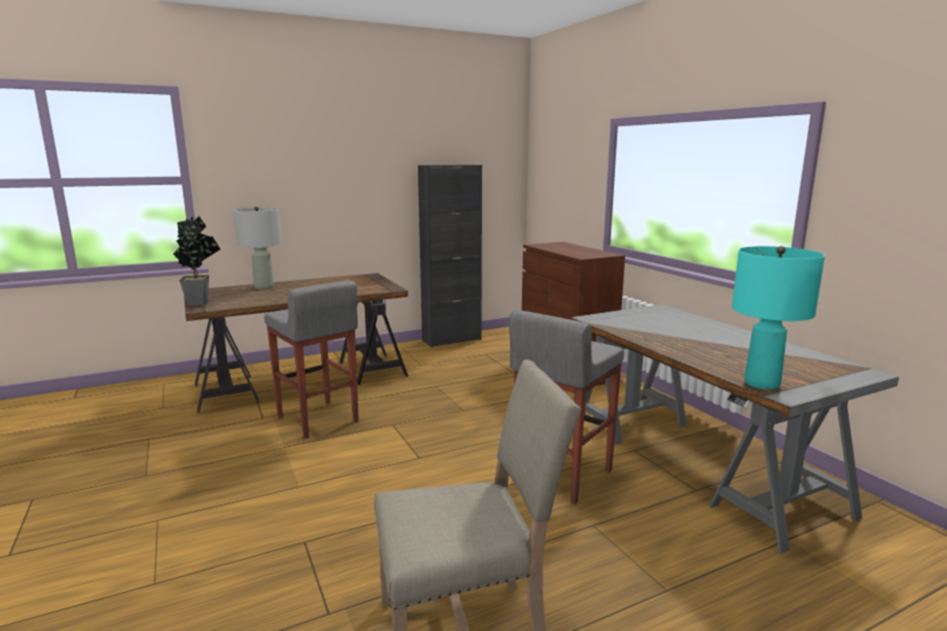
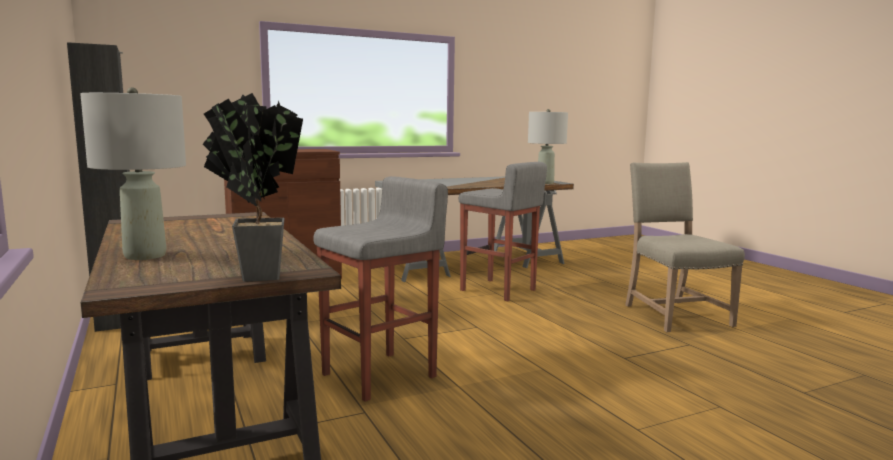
camera: 90 degrees left, 5 degrees down
(762, 384) = (545, 183): turquoise table lamp -> grey table lamp

